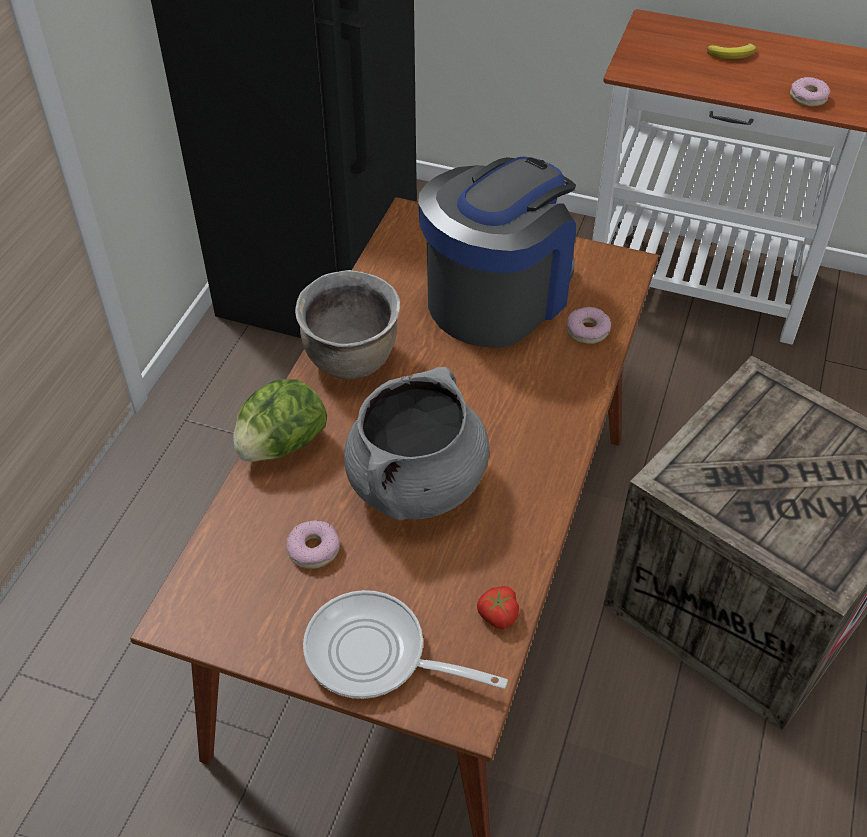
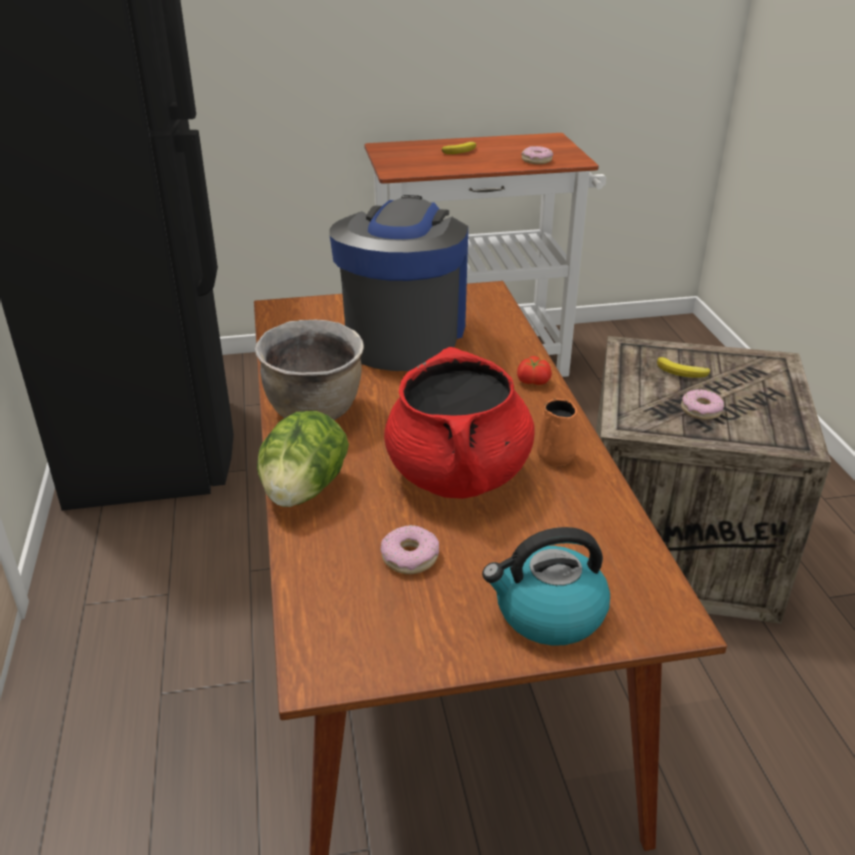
camera: 30 degrees left, 15 degrees down
(375, 655) = (548, 613): frying pan -> kettle
(416, 484) = (458, 475): grey cooking pot -> red cooking pot
(497, 614) = (621, 538): tomato -> tomato (532, 381)
(518, 500) = (555, 455): none -> orange mug
(587, 330) = (497, 335): donut -> donut (700, 410)
(789, 437) = (682, 372): none -> banana

